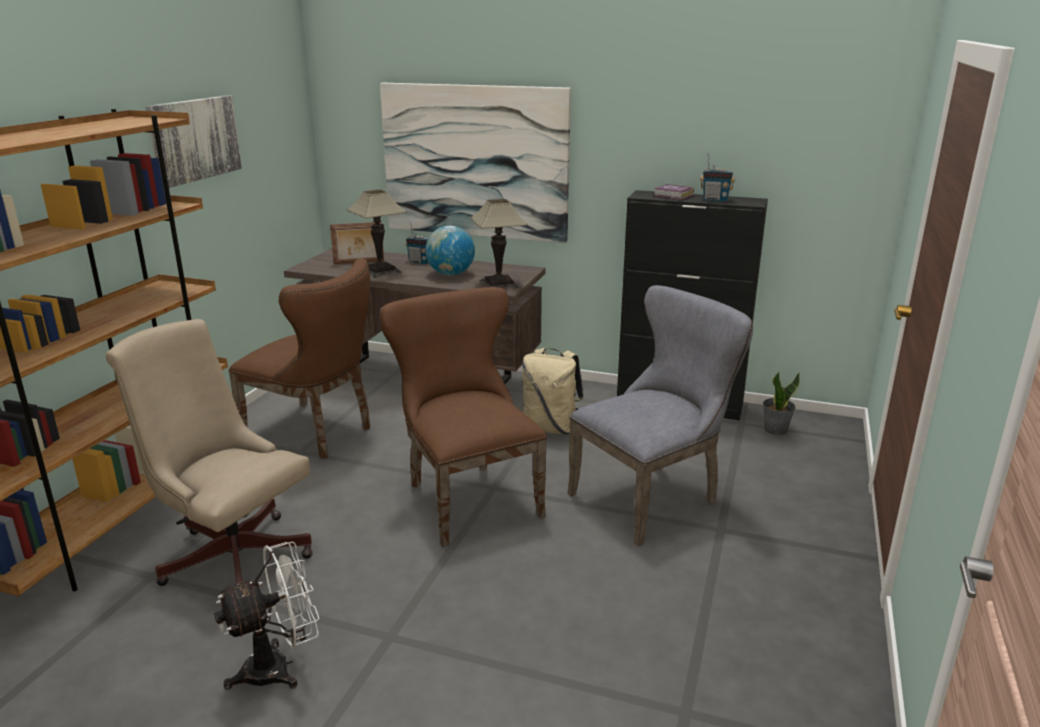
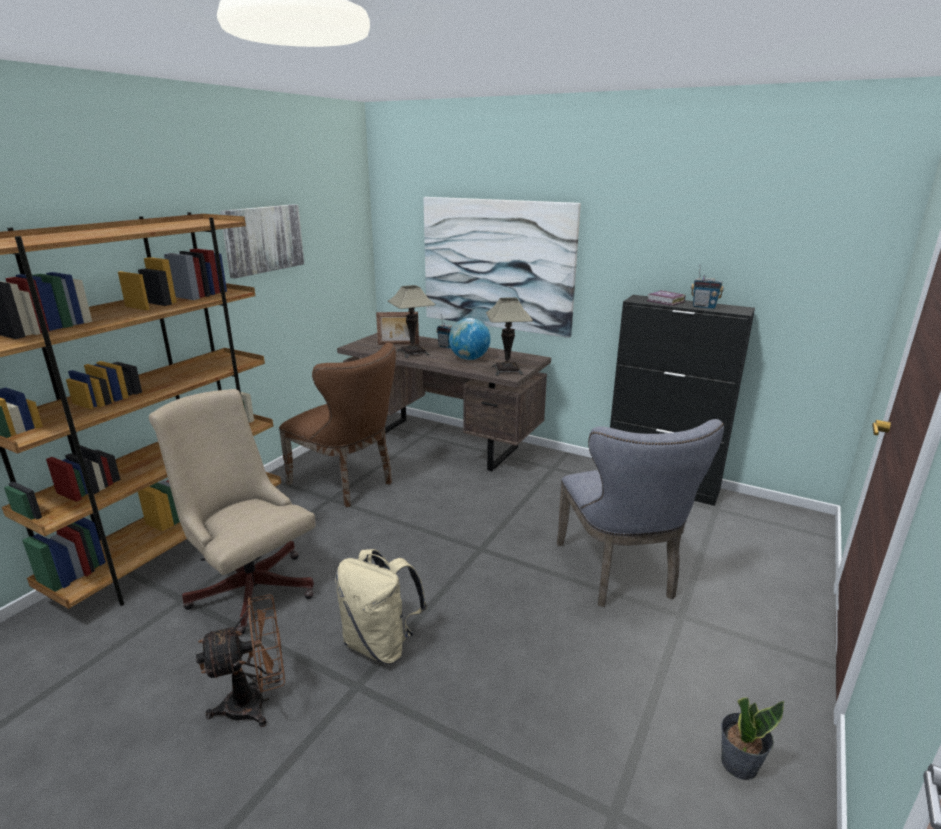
camera: 10 degrees right, 0 degrees up
(279, 667) = (256, 703): white fan -> brown fan
(466, 497) = (455, 555): brown chair -> none
(551, 428) = (542, 497): beige backpack -> beige backpack (381, 644)
(652, 497) = (620, 574): grey chair -> grey chair turned 105 degrees clockwise
(775, 429) = (747, 518): potted plant -> potted plant (738, 763)

